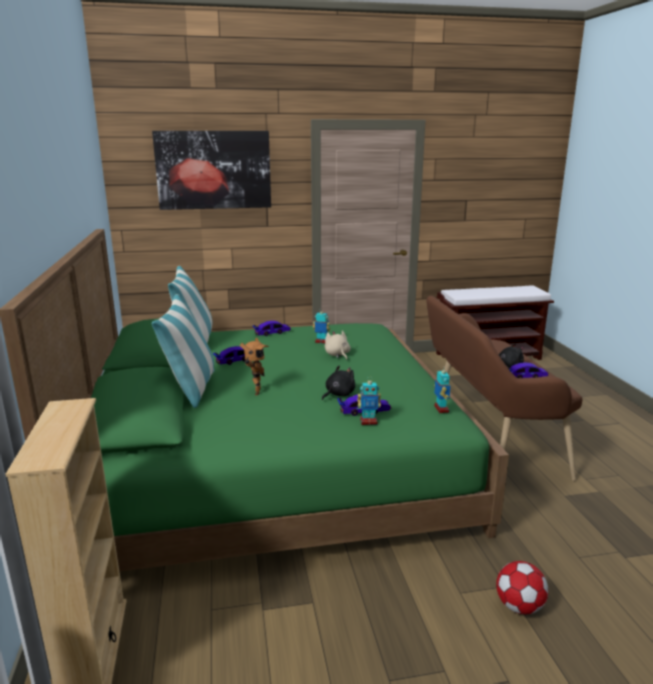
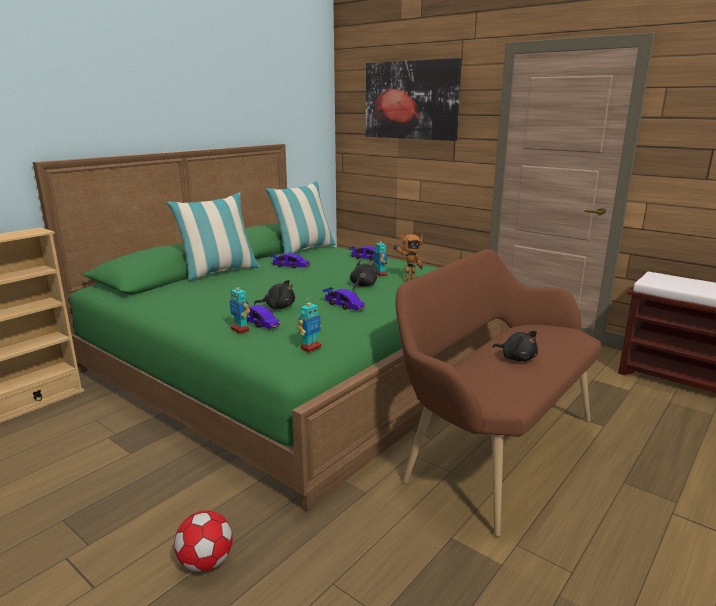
camera: 50 degrees right, 0 degrees up
(255, 391) = (242, 286): toy robot -> toy robot (407, 279)
(337, 355) = (362, 285): beige plush toy -> black plush toy
(525, 376) = (504, 373): toy car -> toy car (344, 305)

